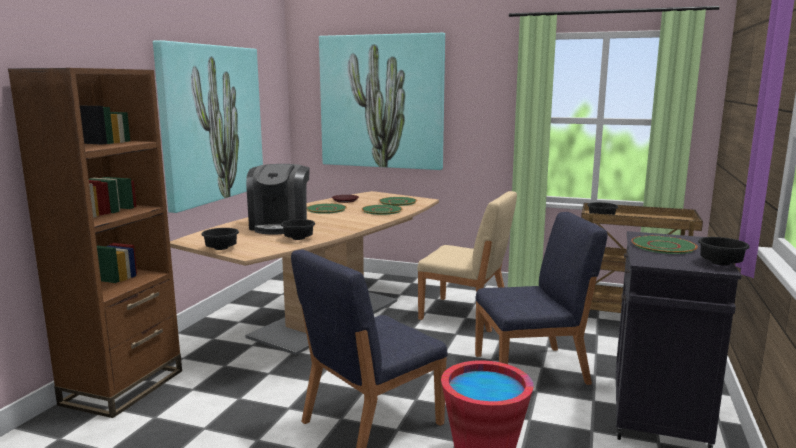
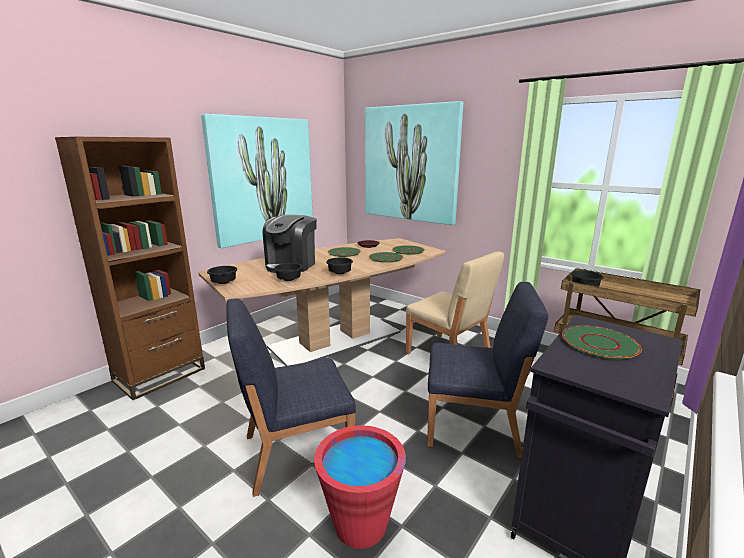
camera: 20 degrees right, 5 degrees up
(722, 264) = (655, 386): black bowl -> black bowl (340, 273)

